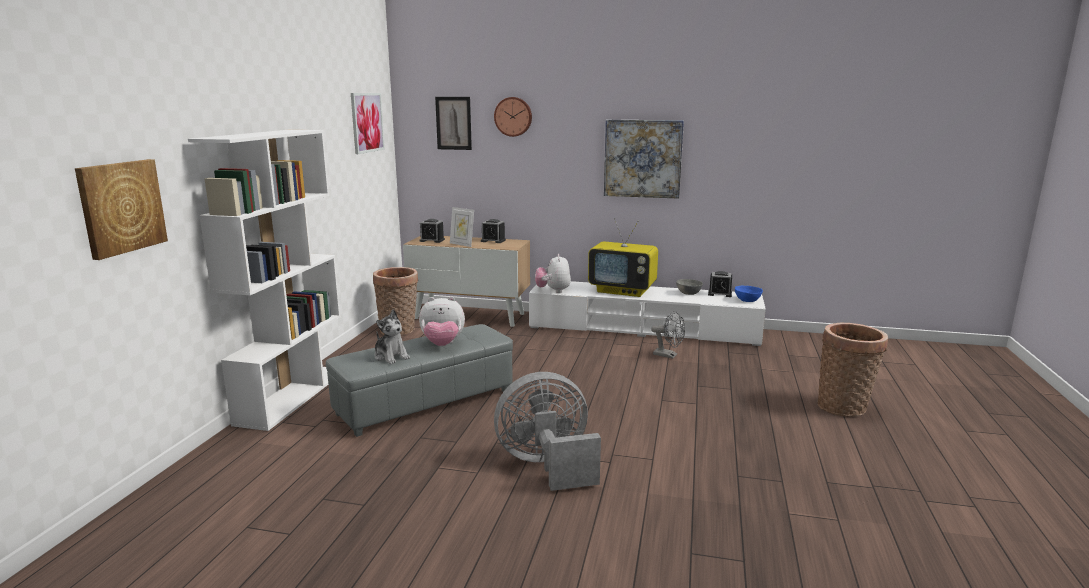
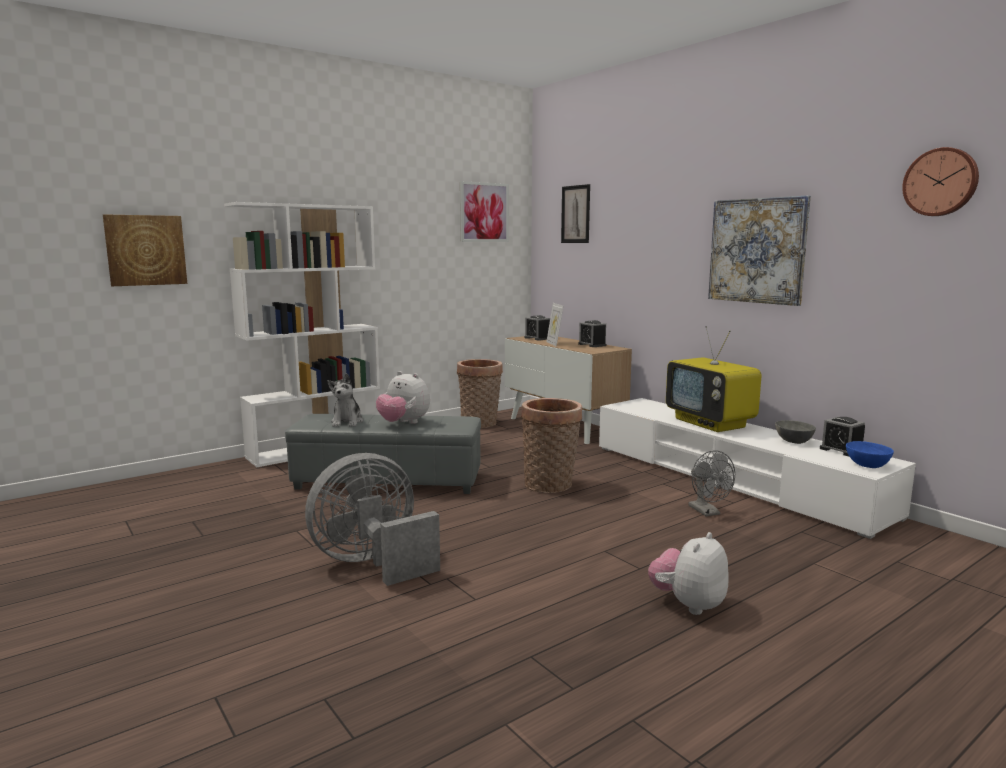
camera: 40 degrees right, 5 degrees down
(513, 116) = (626, 203): wall clock -> wall clock (941, 182)
(547, 465) = (373, 563): grey fan -> grey fan turned 60 degrees counterclockwise
(553, 291) = (629, 409): plush toy -> plush toy (688, 604)
(845, 407) = (864, 651): basket -> basket (550, 486)

